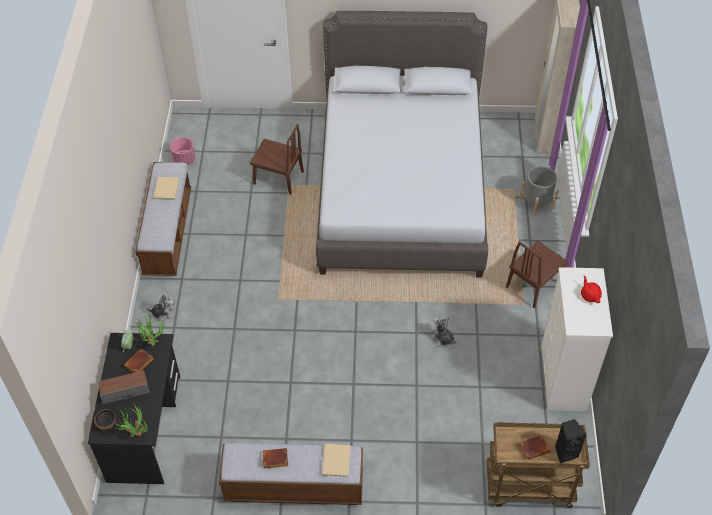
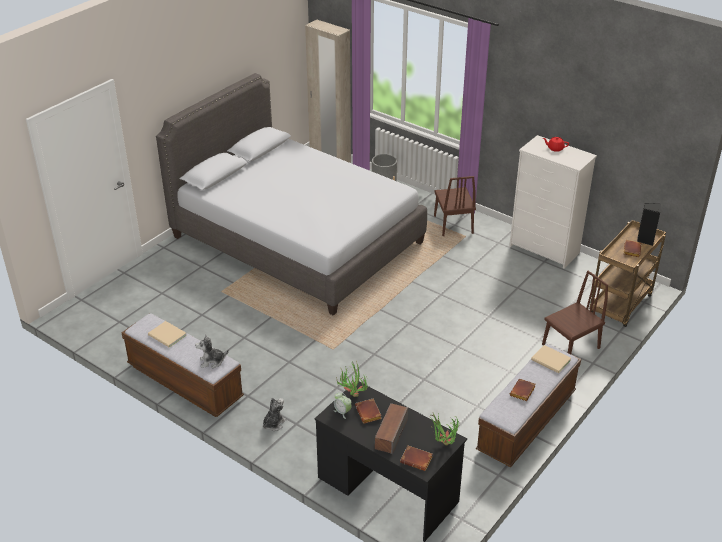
camera: 55 degrees left, 15 degrees down
(107, 424) = (417, 460): bowl -> brown book
(184, 160) = (115, 337): pink planter -> none
(278, 177) = (206, 293): brown chair -> brown chair (570, 346)
(442, 339) = (459, 285): plush toy -> plush toy (212, 361)

